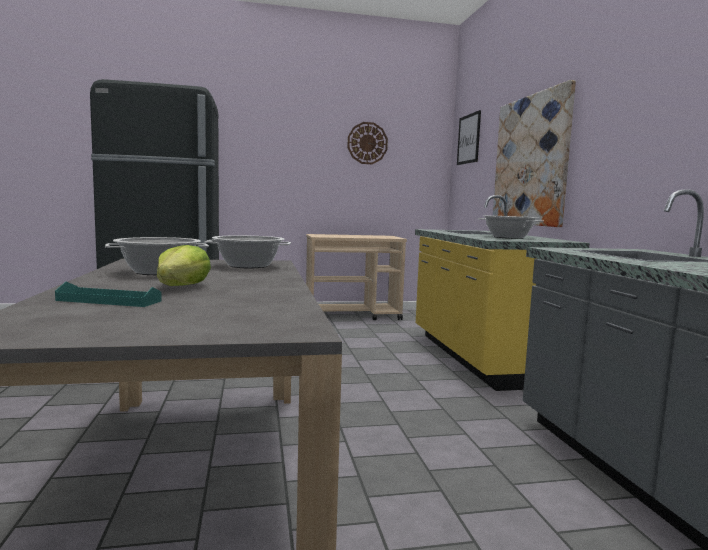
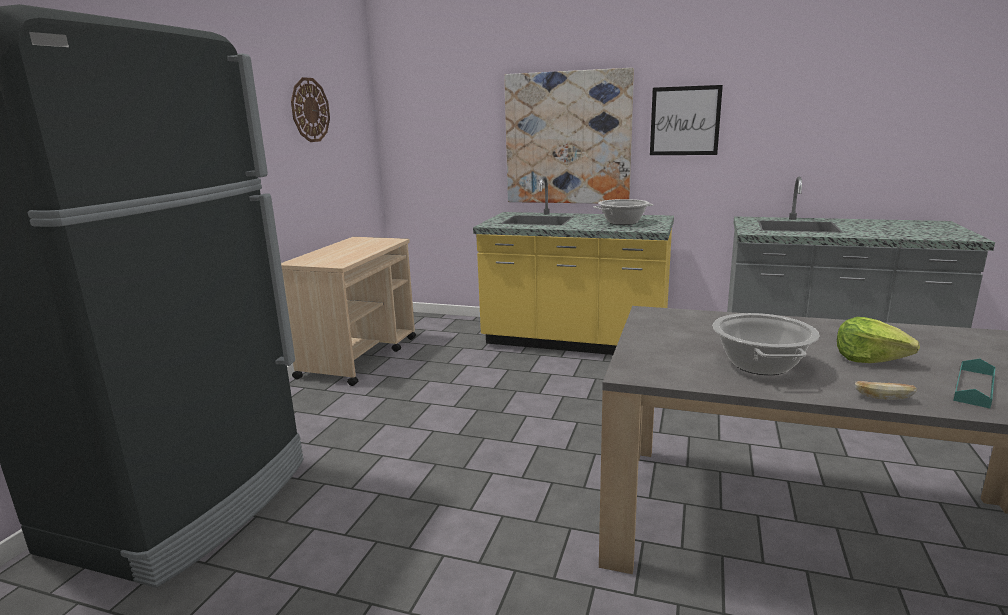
camera: 60 degrees left, 10 degrees up
(85, 285) = (882, 398): none -> bread
(249, 266) = (692, 325): cooking pot -> none
(468, 139) = (424, 102): picture -> picture (685, 121)

